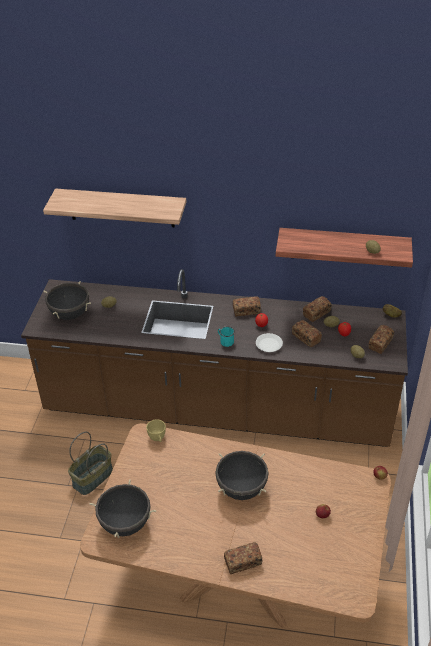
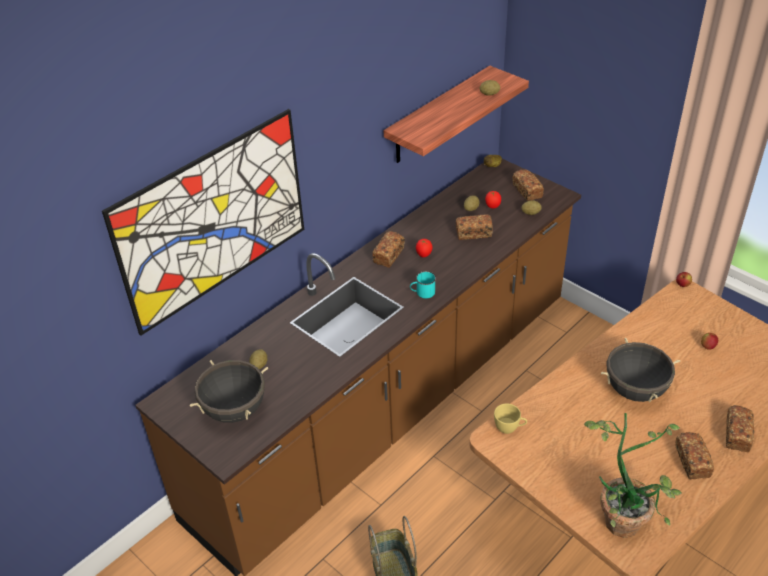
camera: 55 degrees left, 0 degrees up
(121, 208) = (214, 220): shelf -> picture
(125, 523) = (624, 515): black cooking pot -> potted plant
(269, 345) = (459, 263): white plate -> none
(316, 313) = (443, 209): bread -> bread (692, 462)

